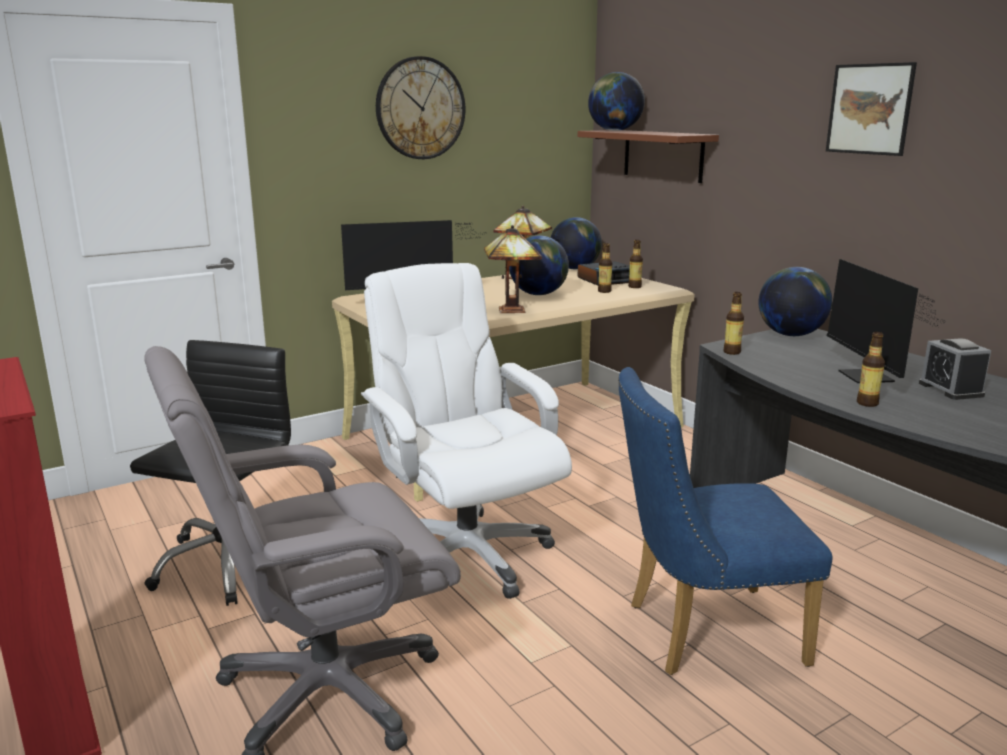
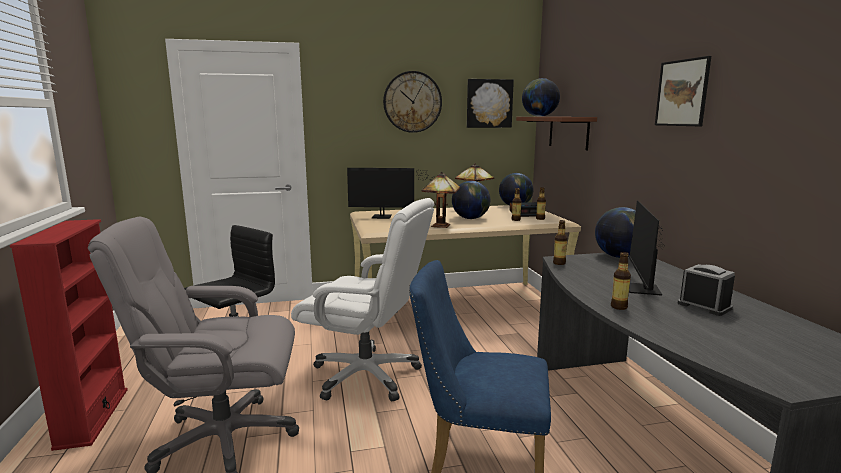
camera: 20 degrees right, 5 degrees down
(466, 554) = (367, 375): white office chair -> white office chair turned 120 degrees clockwise
(530, 109) = (489, 103): none -> picture
(950, 389) = (704, 306): alarm clock -> alarm clock turned 135 degrees clockwise

